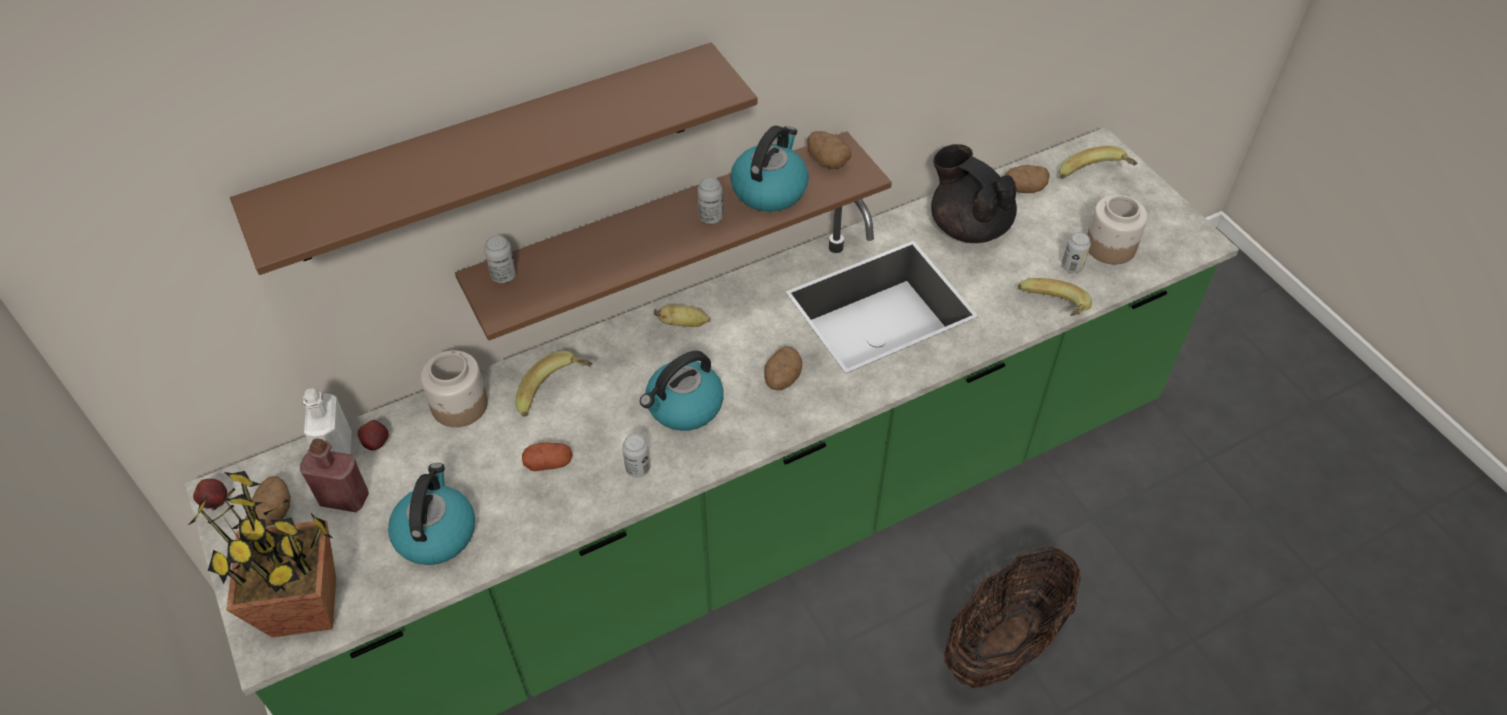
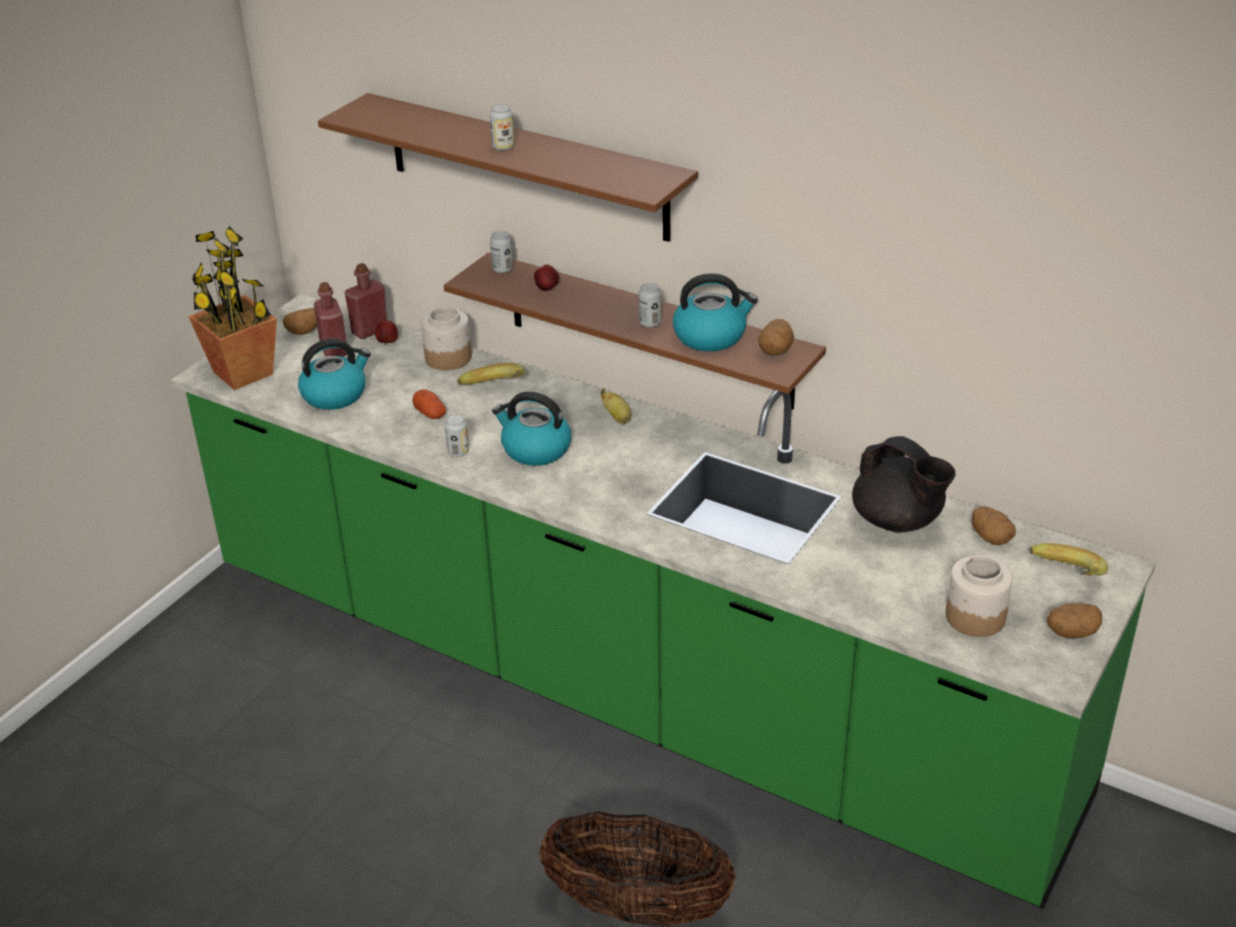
camera: 60 degrees right, 15 degrees down
(216, 501) = (296, 309): apple -> apple (547, 289)
(337, 450) = (370, 331): white bottle -> red bottle
(781, 379) = (607, 484): potato -> potato (1071, 633)
(968, 226) = (897, 521): black teapot -> black teapot turned 120 degrees clockwise
(1051, 312) = (841, 605): banana -> none
(1072, 266) = (917, 600): can -> can (503, 147)

